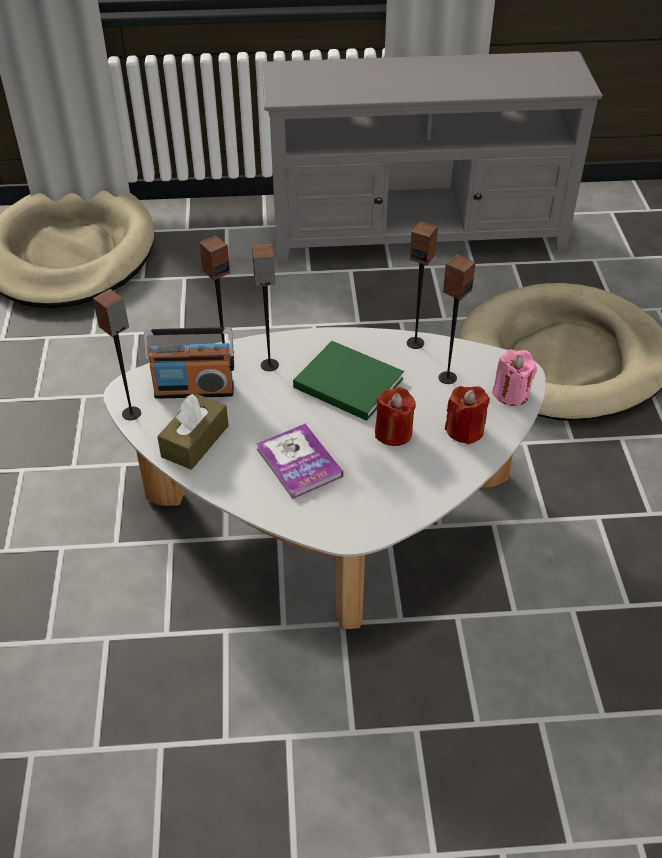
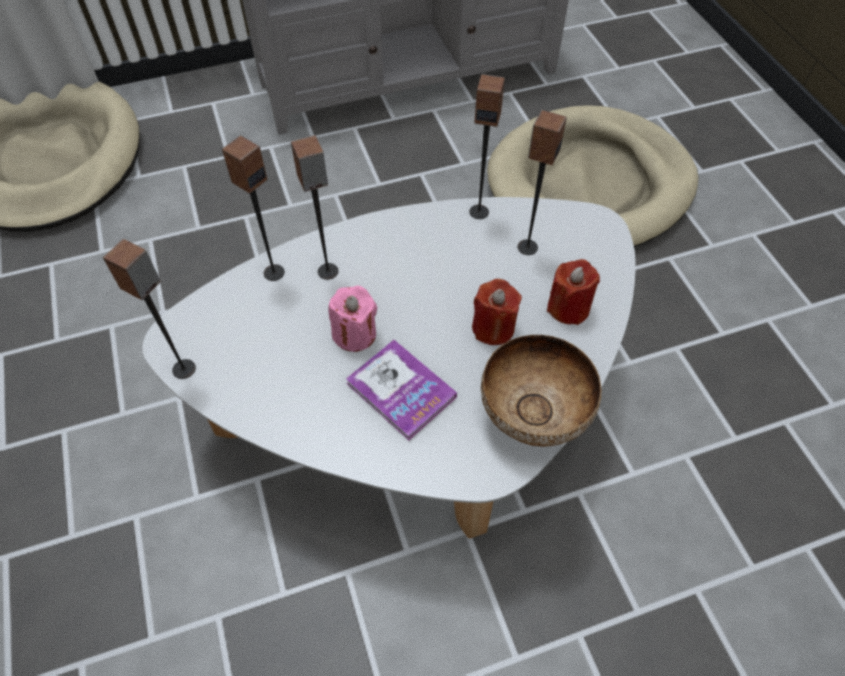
camera: 15 degrees left, 10 degrees up
(194, 389) = (250, 321): radio -> none
(195, 441) = (271, 389): brown tissue box -> none
(346, 382) = (420, 275): green book -> none
(402, 504) = (534, 417): none -> bowl
(511, 393) = (600, 252): pink candle -> pink candle (355, 334)

